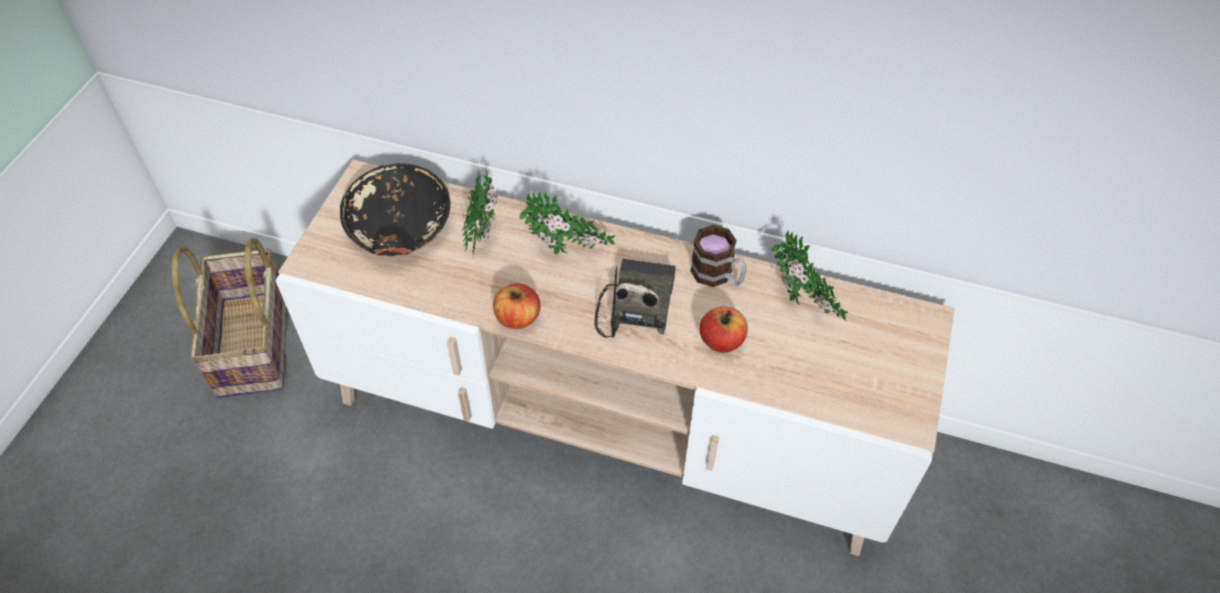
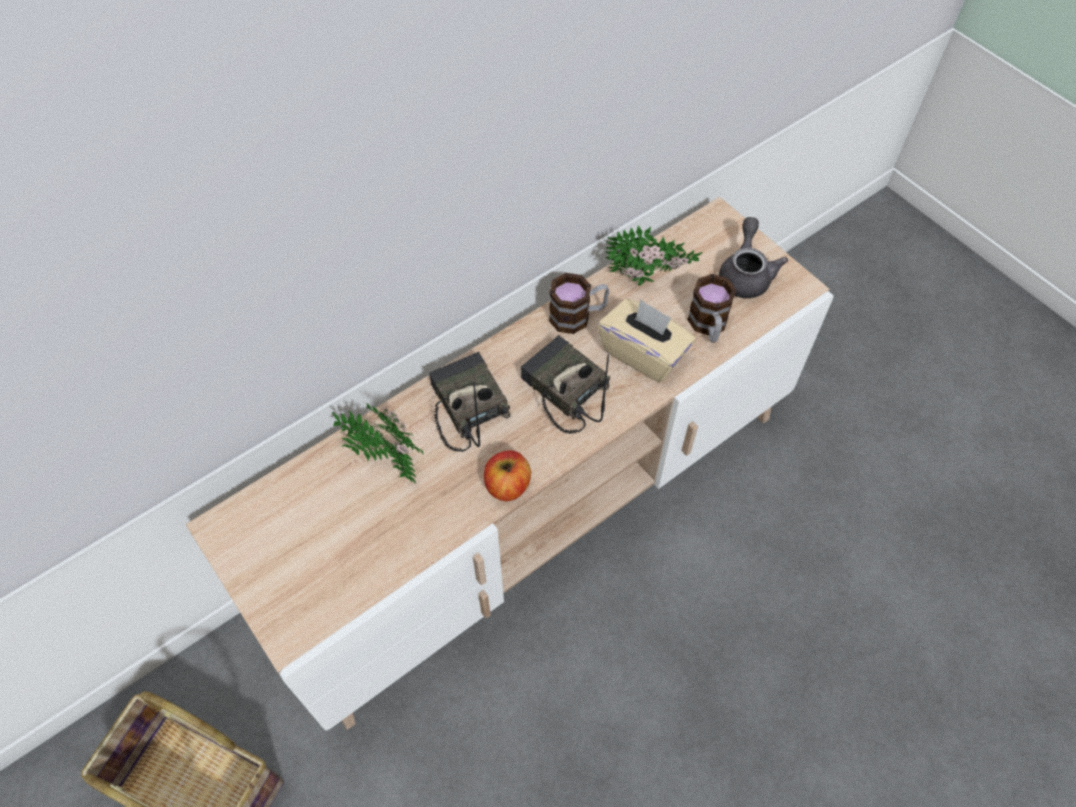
camera: 55 degrees left, 5 degrees up
(398, 226) = (315, 527): black bowl -> none
(567, 252) = (465, 407): potted plant -> radio
(721, 341) = (643, 353): apple -> beige tissue box
(794, 374) = (708, 326): none -> mug
(882, 373) = (745, 274): none -> grey teapot

